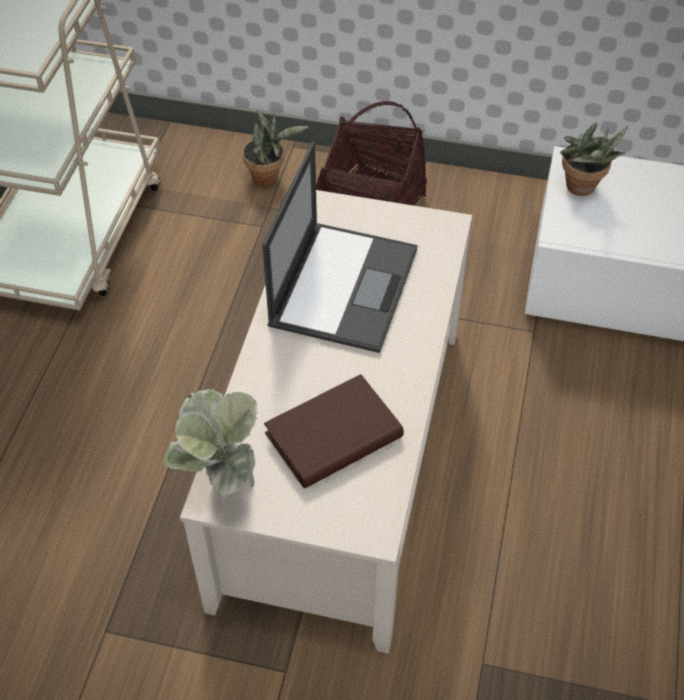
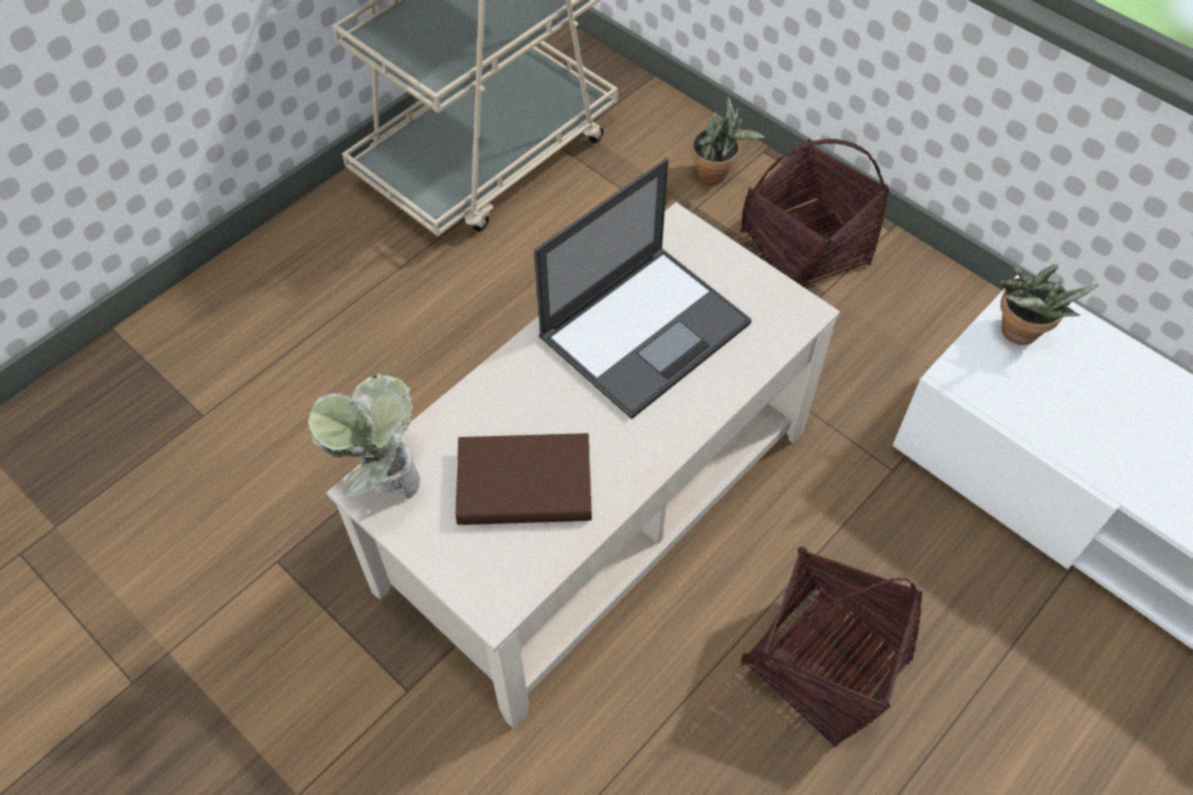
camera: 30 degrees right, 5 degrees up
(575, 487) = (822, 664): none -> basket

